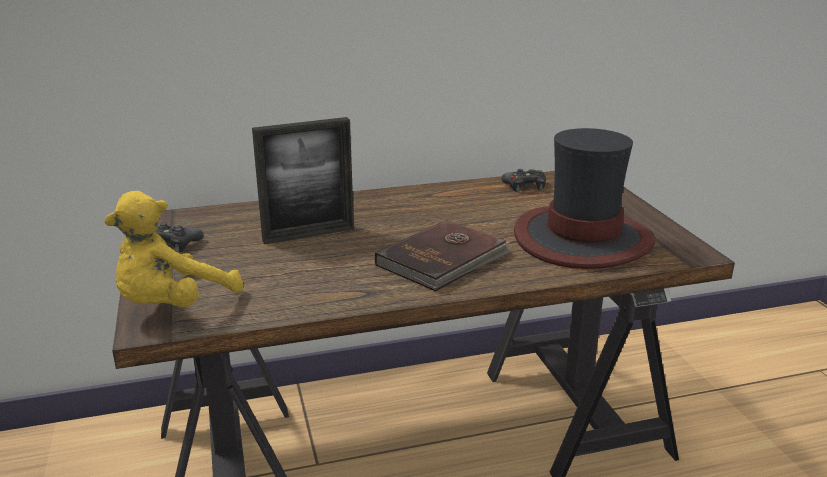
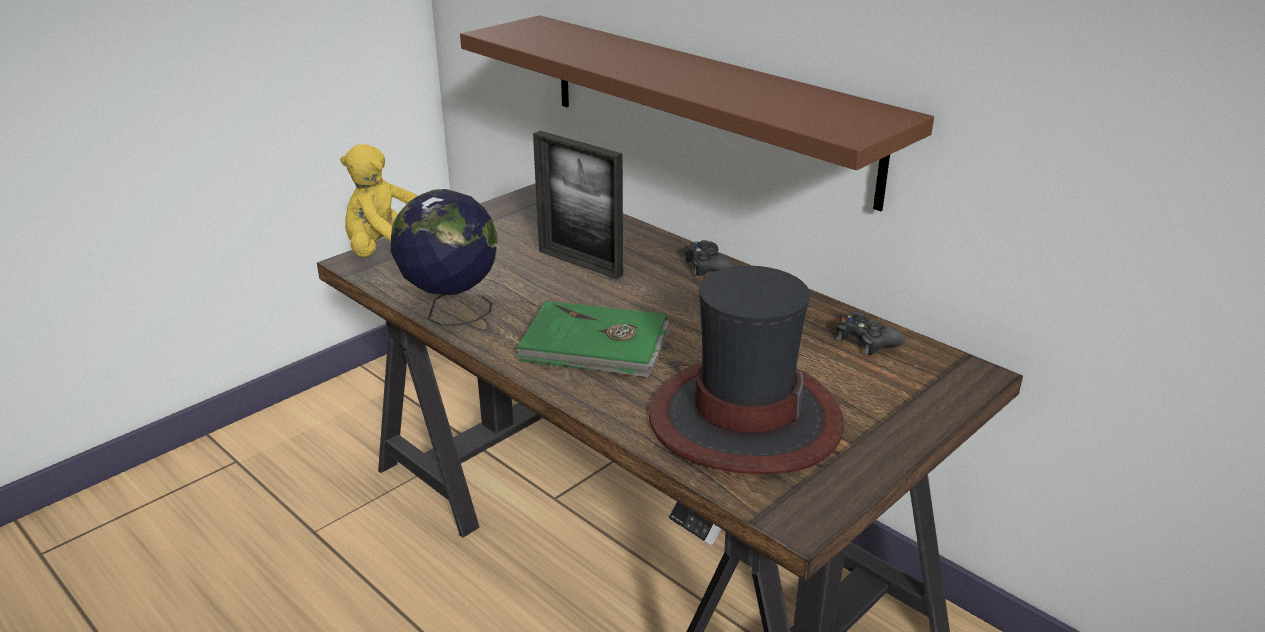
camera: 60 degrees right, 5 degrees up
(173, 244) = (500, 217): black game controller -> black game controller (706, 266)
(322, 302) = (451, 313): none -> globe
(323, 77) = (705, 105): none -> brown shelf
(444, 259) = (595, 346): brown book -> green book

